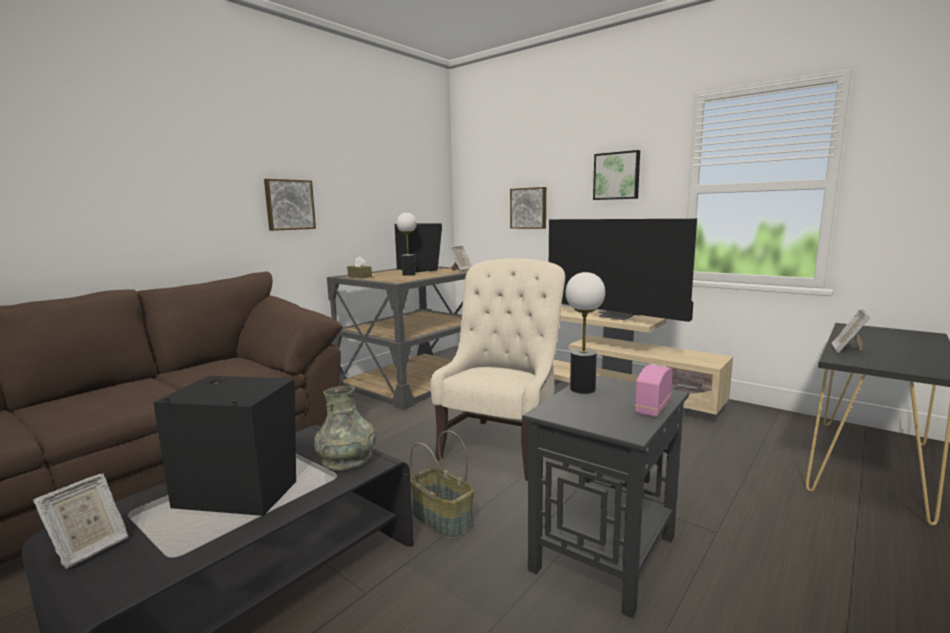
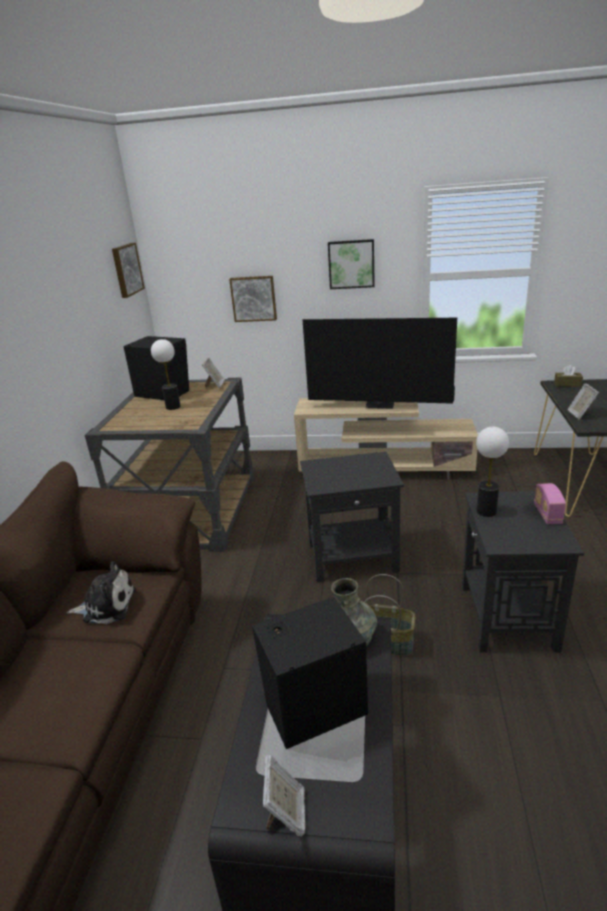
camera: 30 degrees left, 15 degrees up
(215, 375) = (106, 606): none -> plush toy
(289, 205) = (33, 364): picture -> picture (126, 270)
(359, 276) = (126, 425): brown tissue box -> brown tissue box (567, 384)
(502, 446) = (353, 557): beige armchair -> black side table

